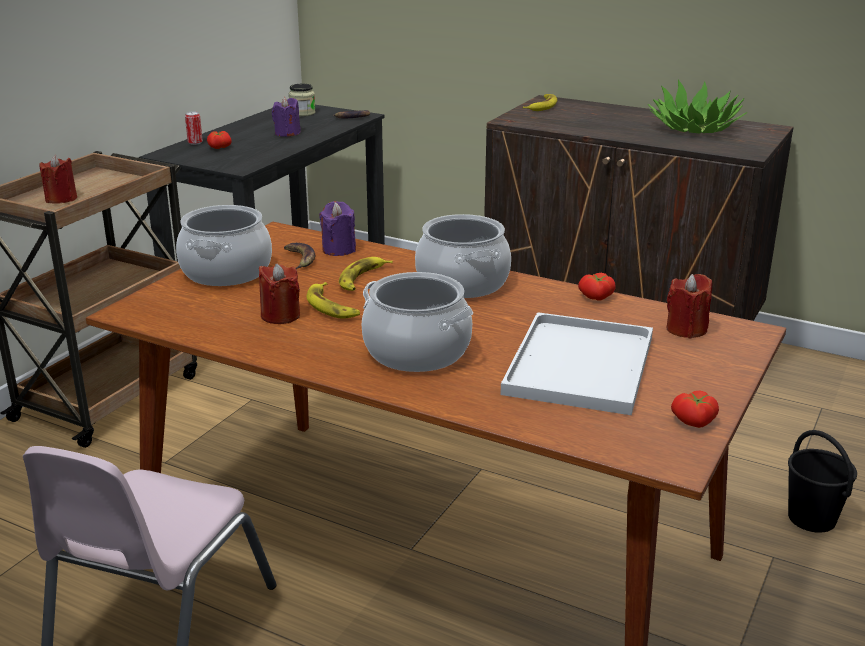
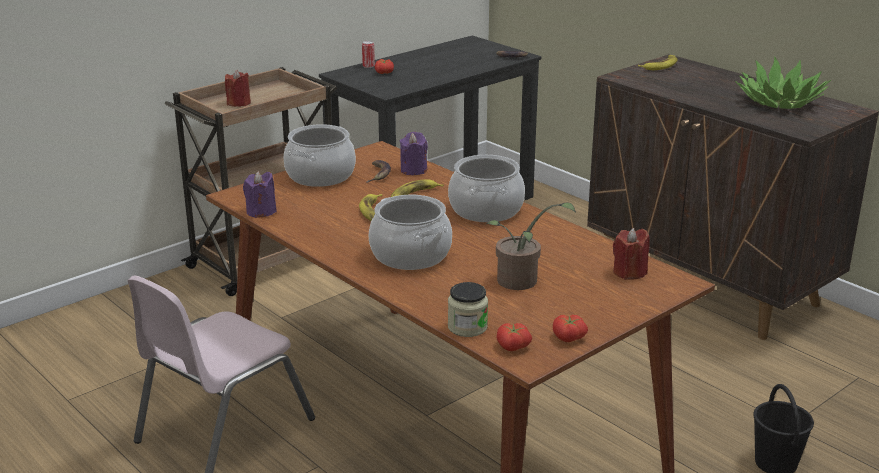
camera: 20 degrees right, 0 degrees up
(280, 316) = (335, 214): red candle -> none
(287, 133) = (446, 66): purple candle -> purple candle (261, 212)
(302, 113) = (473, 48): jar -> jar (467, 327)
(578, 363) = (521, 283): white tray -> potted plant
(596, 298) = (580, 237): tomato -> tomato (512, 347)

